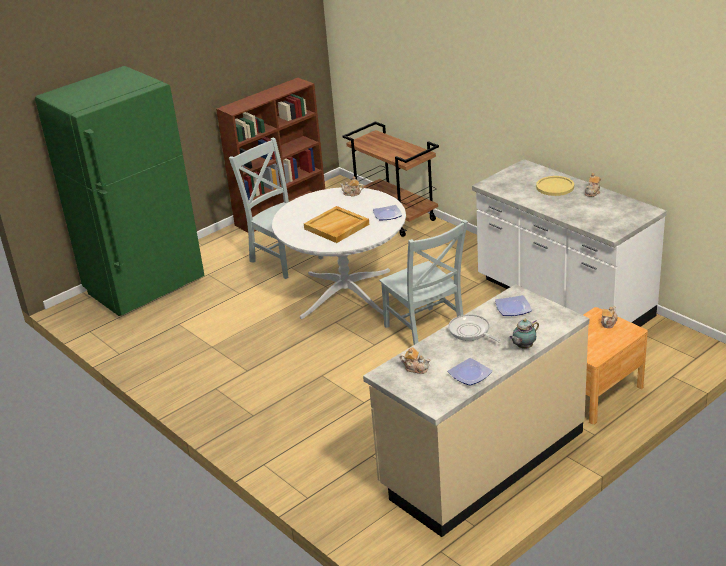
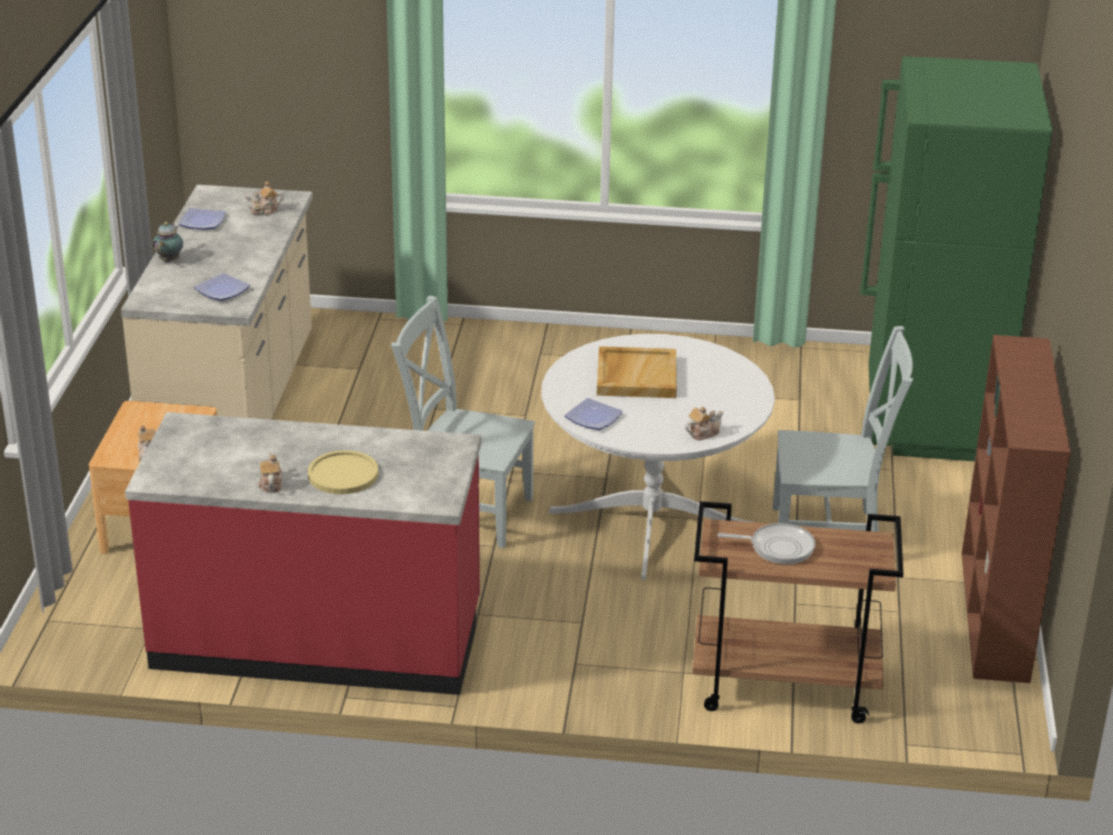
camera: 135 degrees right, 0 degrees up
(471, 332) = (245, 255): frying pan -> frying pan (778, 547)
(563, 300) = (317, 638): white counter -> red counter

